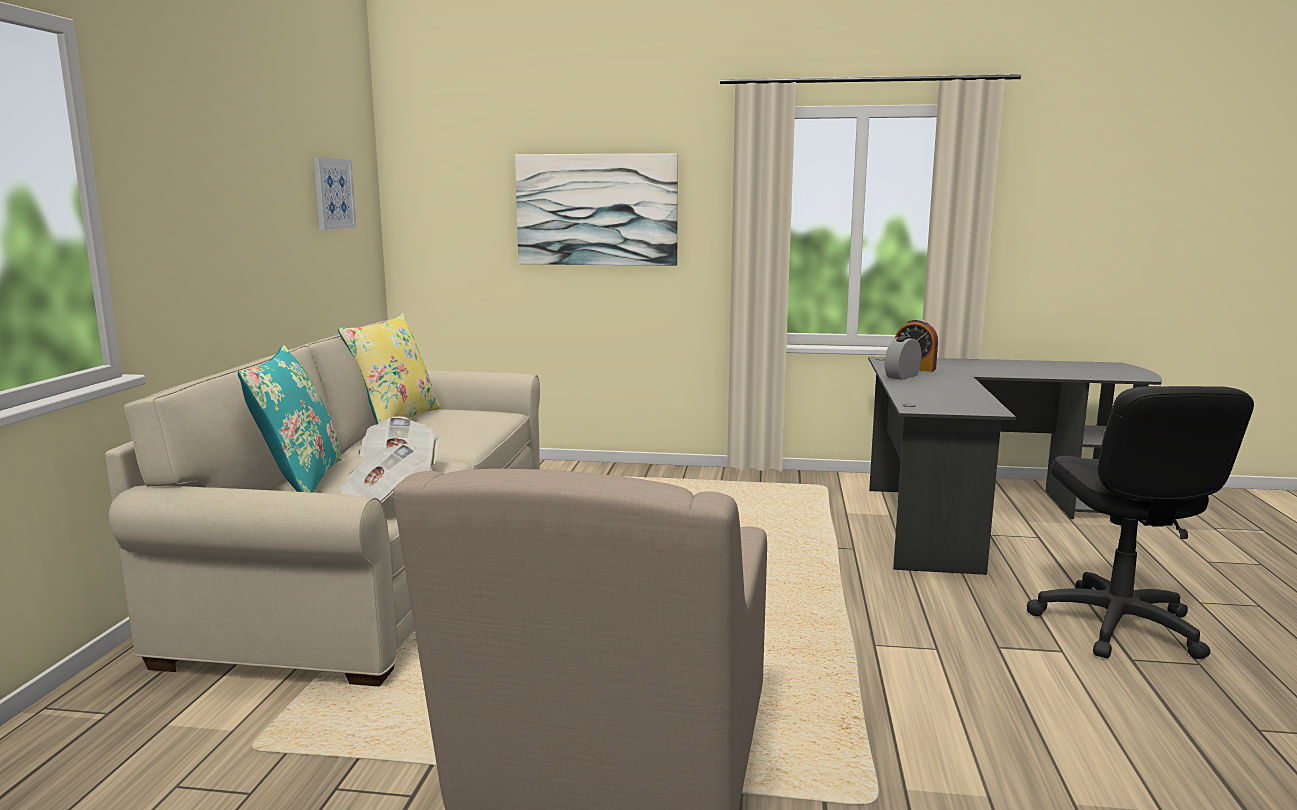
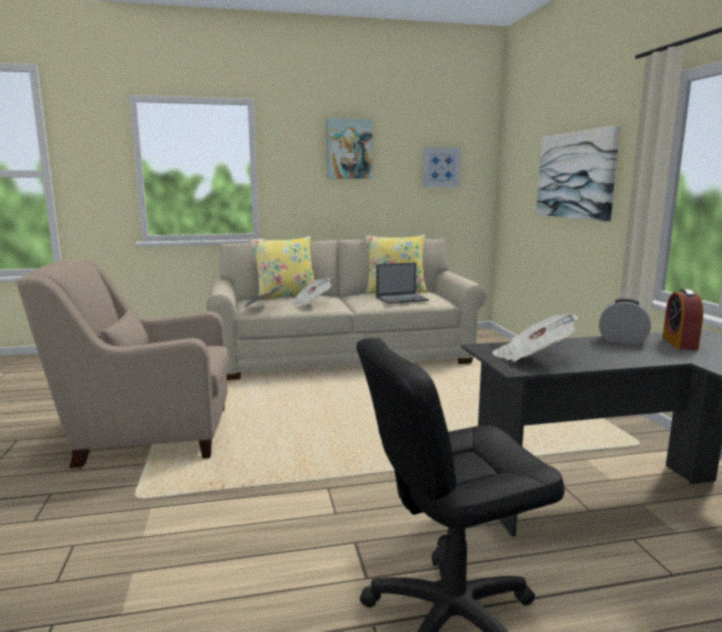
camera: 70 degrees right, 0 degrees up
(232, 156) = (349, 149): none -> picture
(300, 481) = (285, 296): turquoise pillow -> yellow pillow
(463, 424) = (402, 299): none -> laptop
(954, 402) = (532, 357): none -> newspaper

